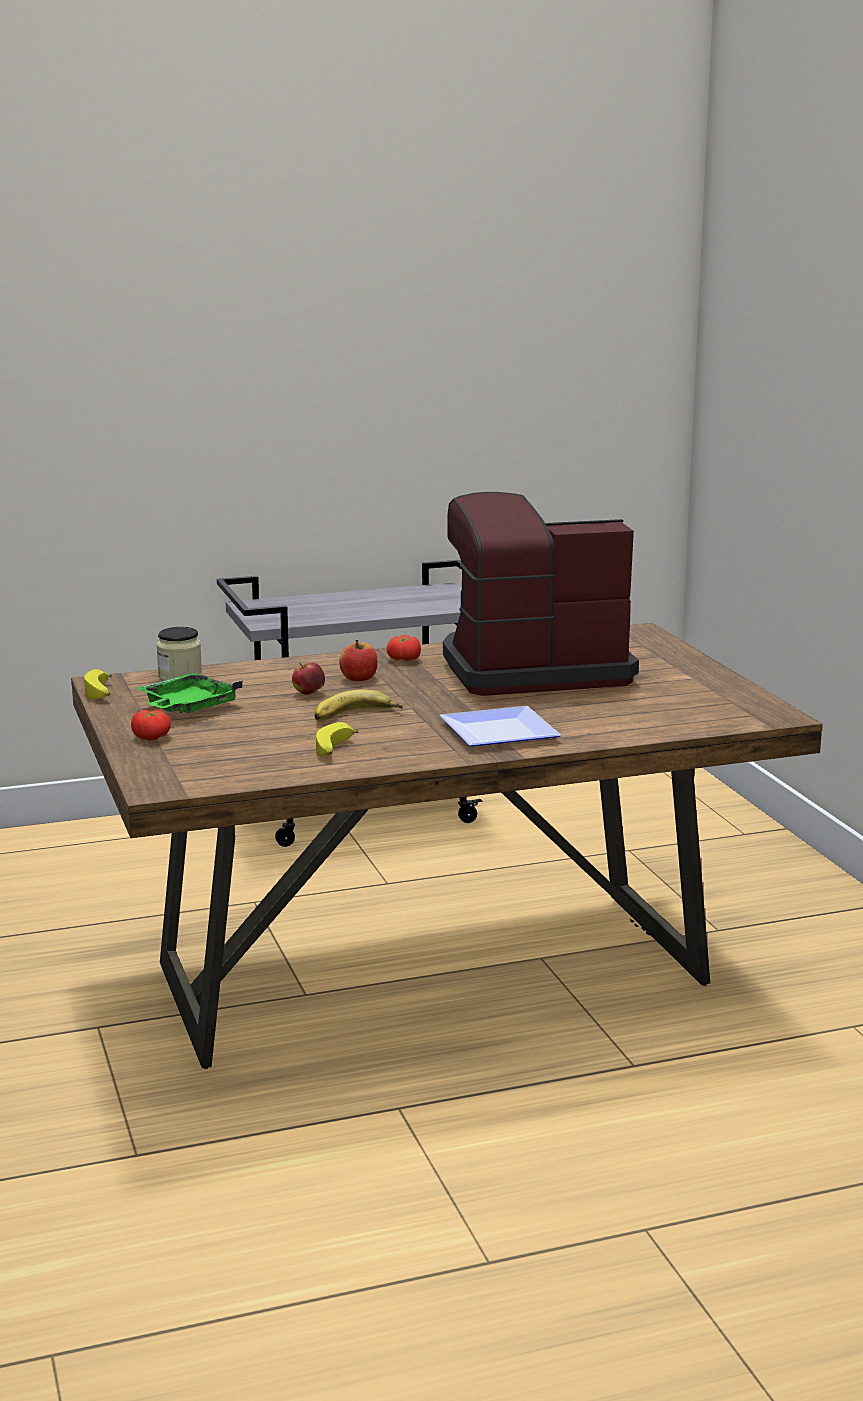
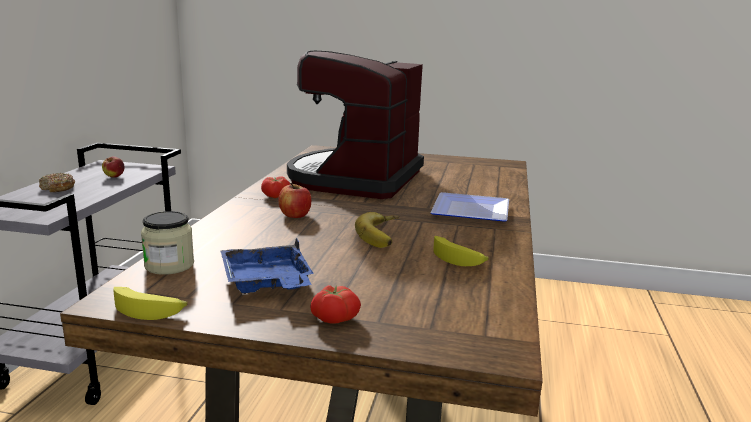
camera: 60 degrees left, 0 degrees up
(187, 707) = (267, 283): green tray -> blue tray
(308, 693) = (304, 235): apple -> apple (114, 177)
(340, 601) = (58, 188): none -> donut

